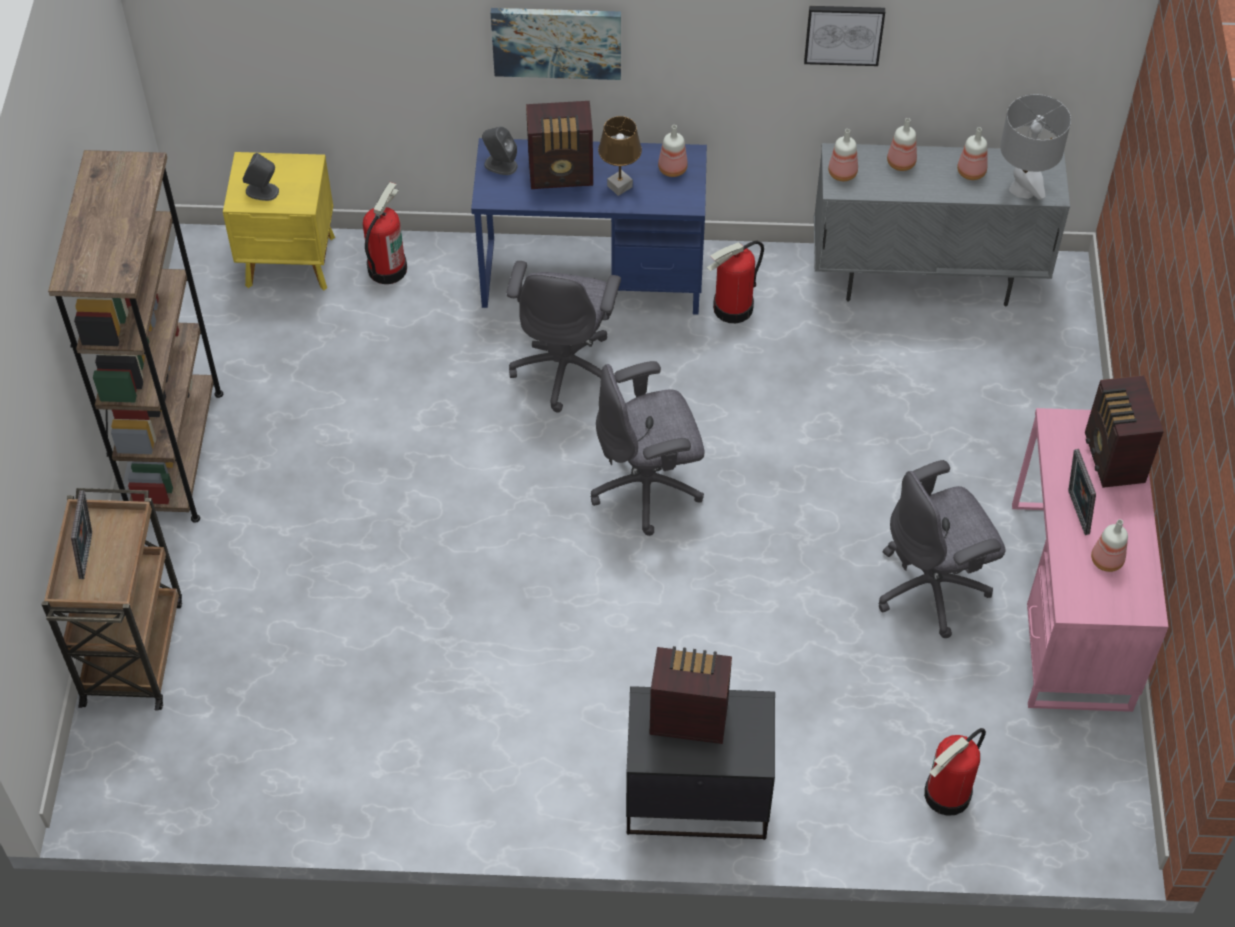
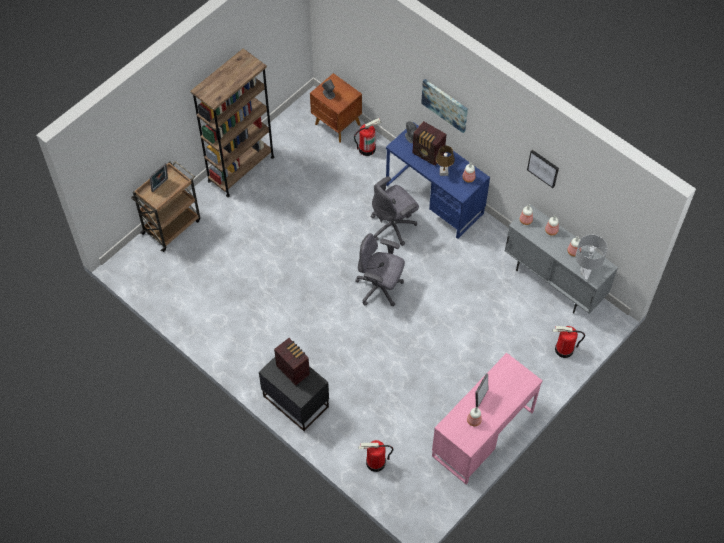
camera: 40 degrees right, 5 degrees up
(291, 263) = (337, 125): yellow nightstand -> brown nightstand
(733, 308) = (472, 245): fire extinguisher -> fire extinguisher (564, 350)
(933, 587) = (441, 392): grey office chair -> none
(1113, 459) = (514, 389): radio -> none

